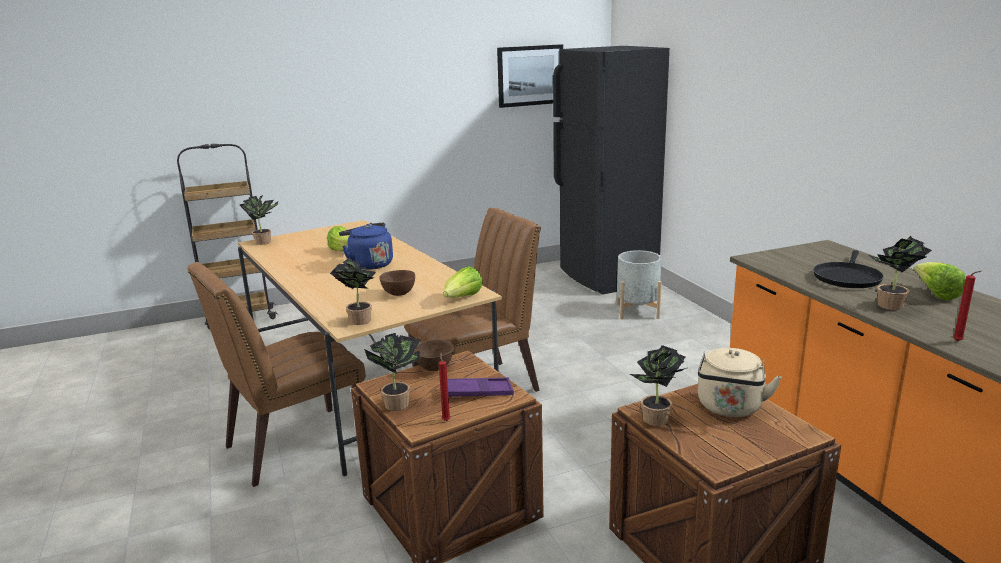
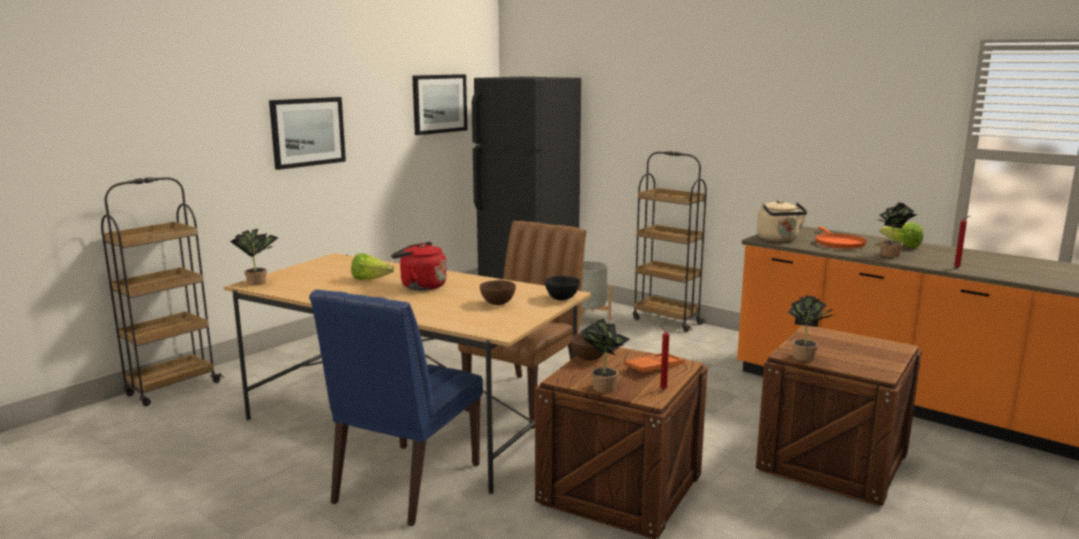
camera: 30 degrees left, 5 degrees down
(296, 445) = (407, 482): brown chair -> blue chair
(358, 320) = (500, 327): potted plant -> none
(369, 264) = (420, 286): blue kettle -> red kettle
(377, 104) = (307, 132): none -> picture
(463, 298) = (562, 298): lettuce -> black bowl
(478, 392) = (654, 367): purple tray -> orange tray
(719, 331) = (667, 321): none -> brown cart
(730, 408) = (837, 342): beige kettle -> beige kettle (779, 239)
(847, 277) = (838, 243): black frying pan -> orange frying pan

